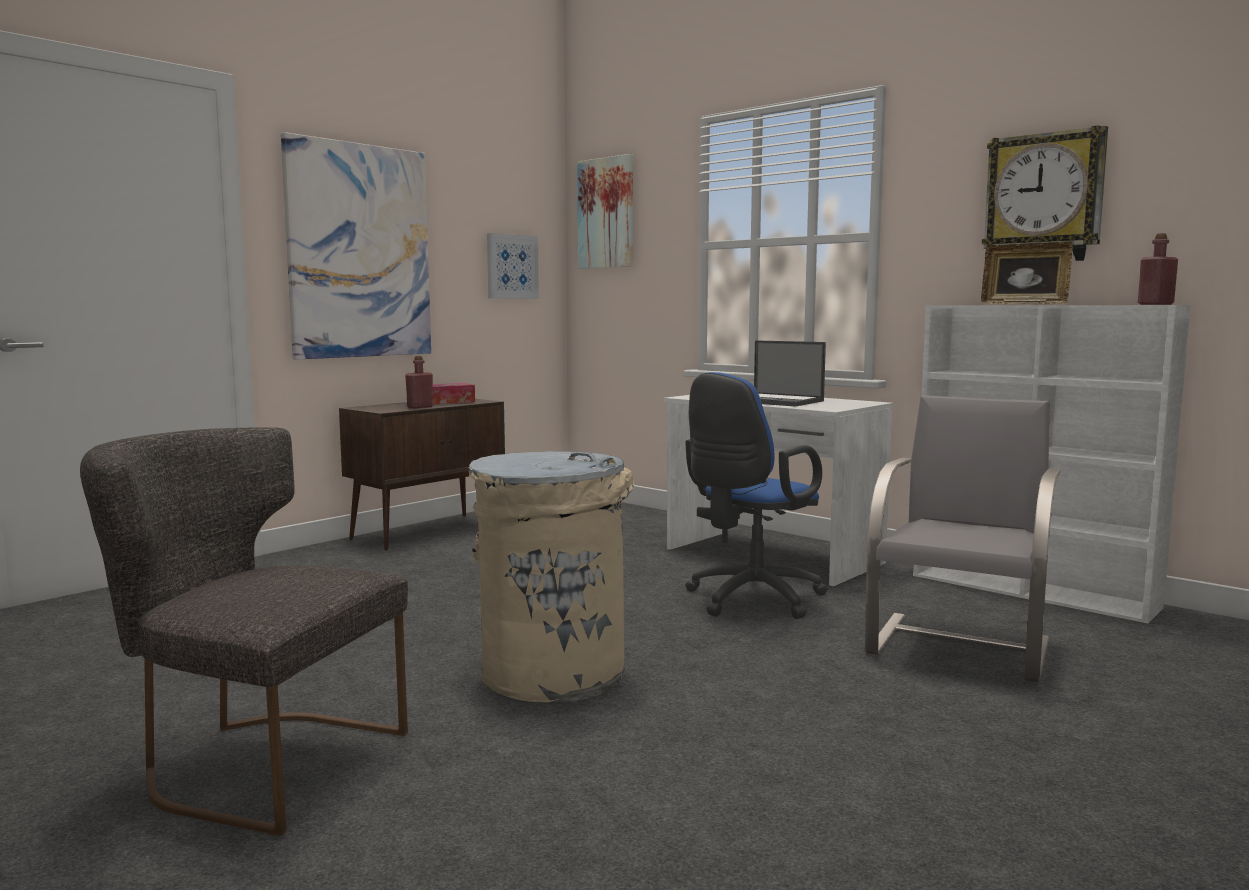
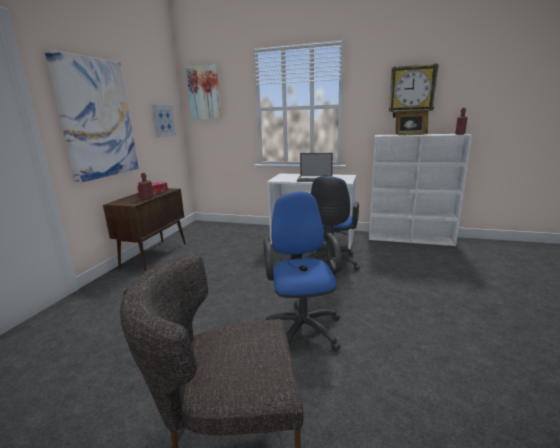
camera: 25 degrees left, 10 degrees up
(552, 672) = (302, 327): beige trash can -> blue office chair
(960, 646) = (420, 270): grey chair -> none

